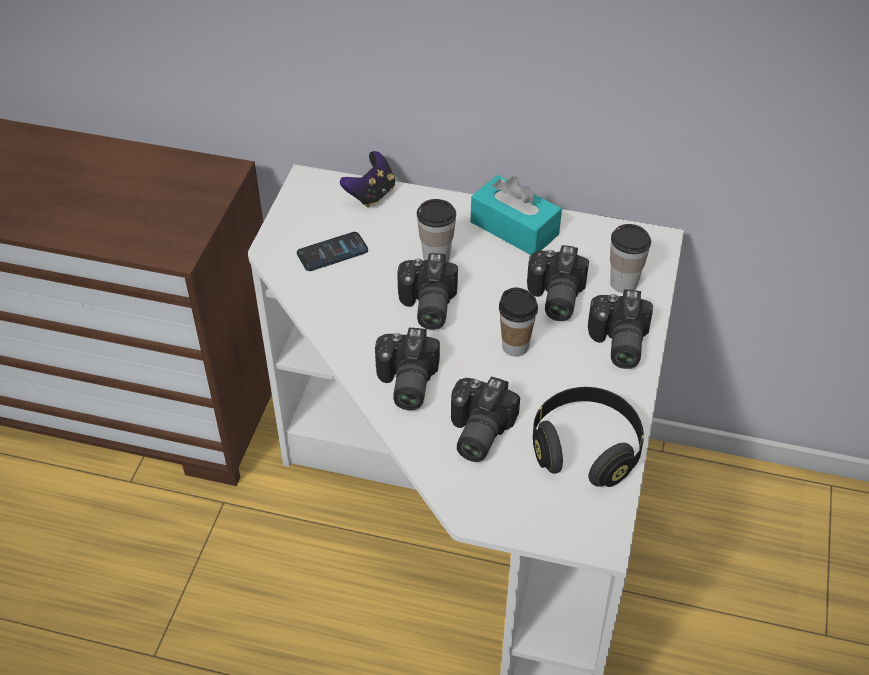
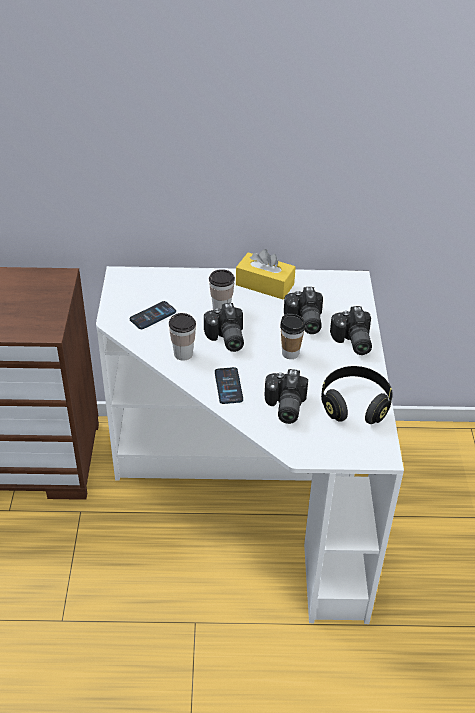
camera: 15 degrees left, 5 degrees down
(371, 195) = (165, 277): game controller -> none
(404, 383) = (228, 386): camera -> phone
(514, 228) = (265, 284): turquoise tissue box -> yellow tissue box
(623, 283) = (343, 306): cup -> cup (183, 354)

